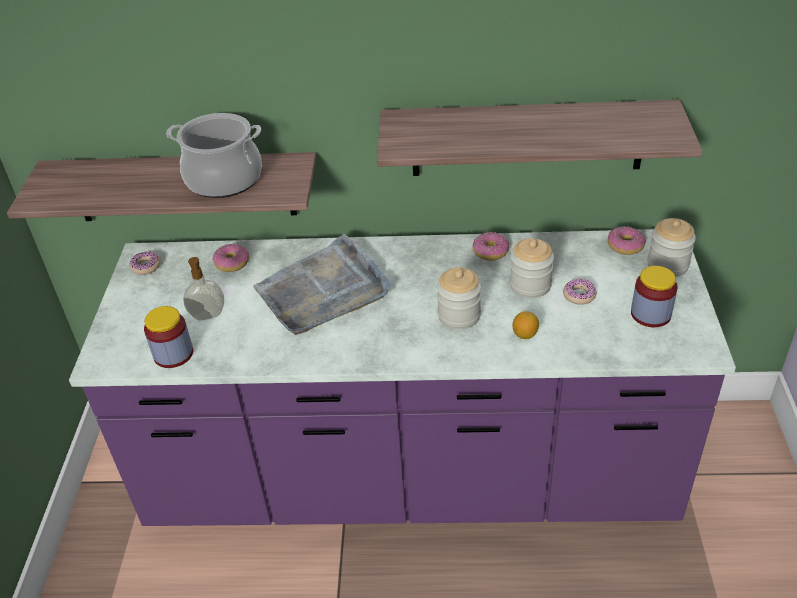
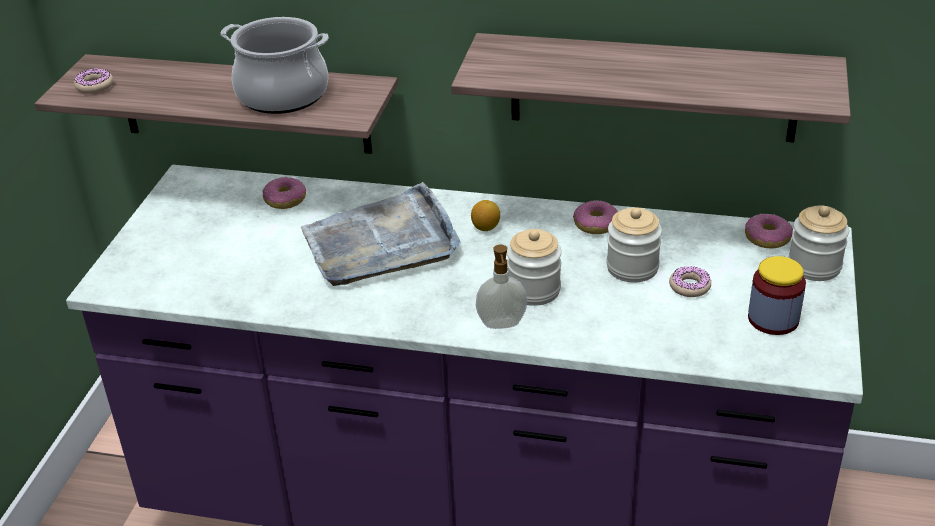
camera: 10 degrees right, 5 degrees down
(146, 266) = (187, 192): donut -> donut (94, 86)
(173, 354) = (188, 288): jar -> none
(208, 316) = (240, 253): soap dispenser -> soap dispenser (502, 324)
(525, 334) = (607, 321): lemon -> lemon (485, 227)

